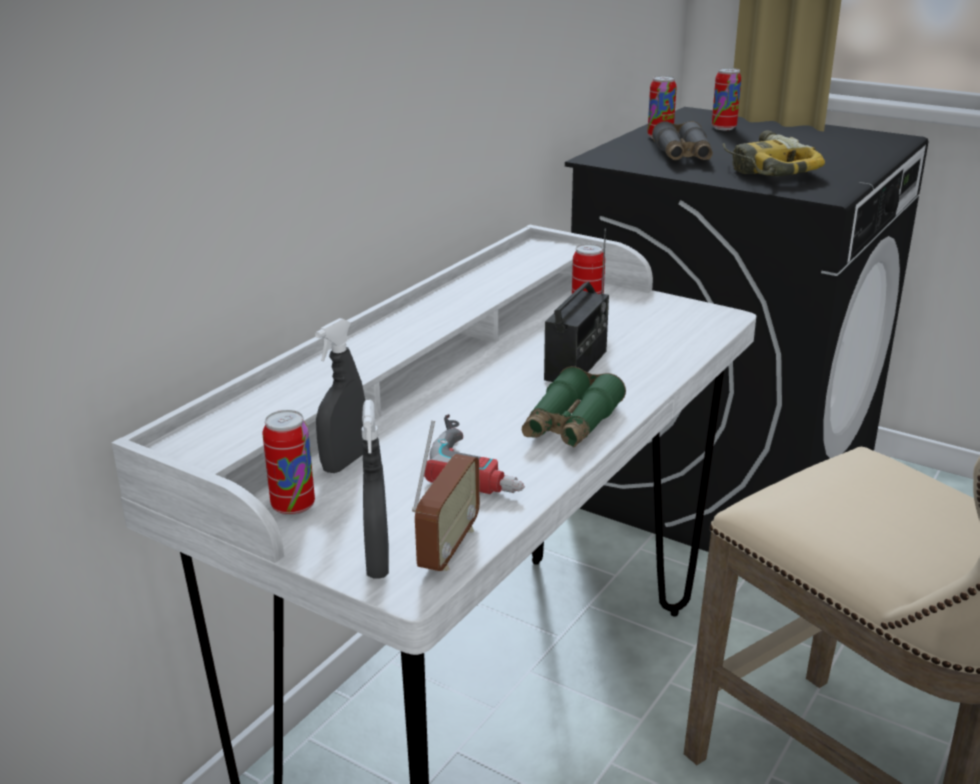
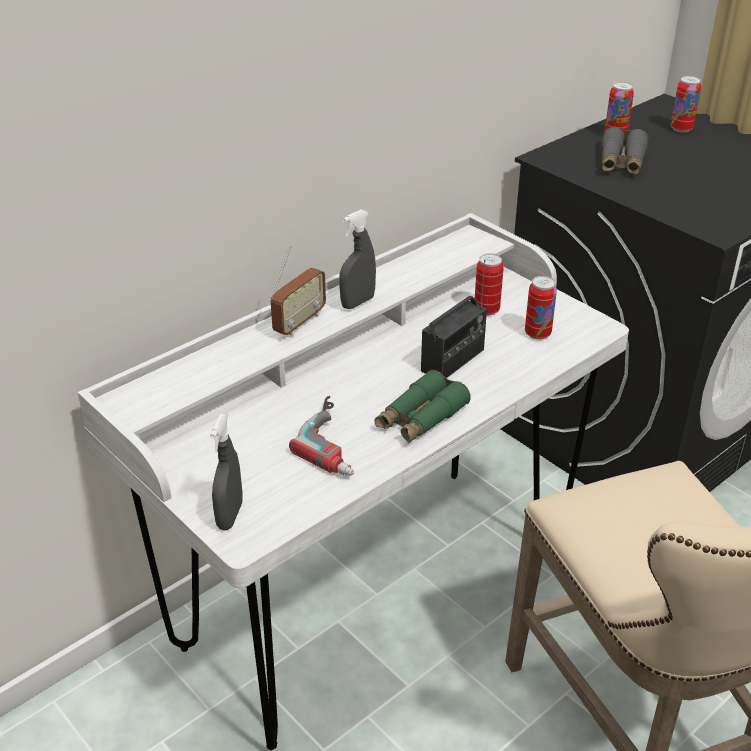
camera: 15 degrees right, 10 degrees up
(293, 506) = (192, 457): can -> can (537, 333)
(344, 462) = (242, 424): grey spray bottle -> grey spray bottle (357, 302)
(448, 548) = (281, 513): radio -> radio (299, 323)
(764, 168) = (683, 189): power drill -> none

